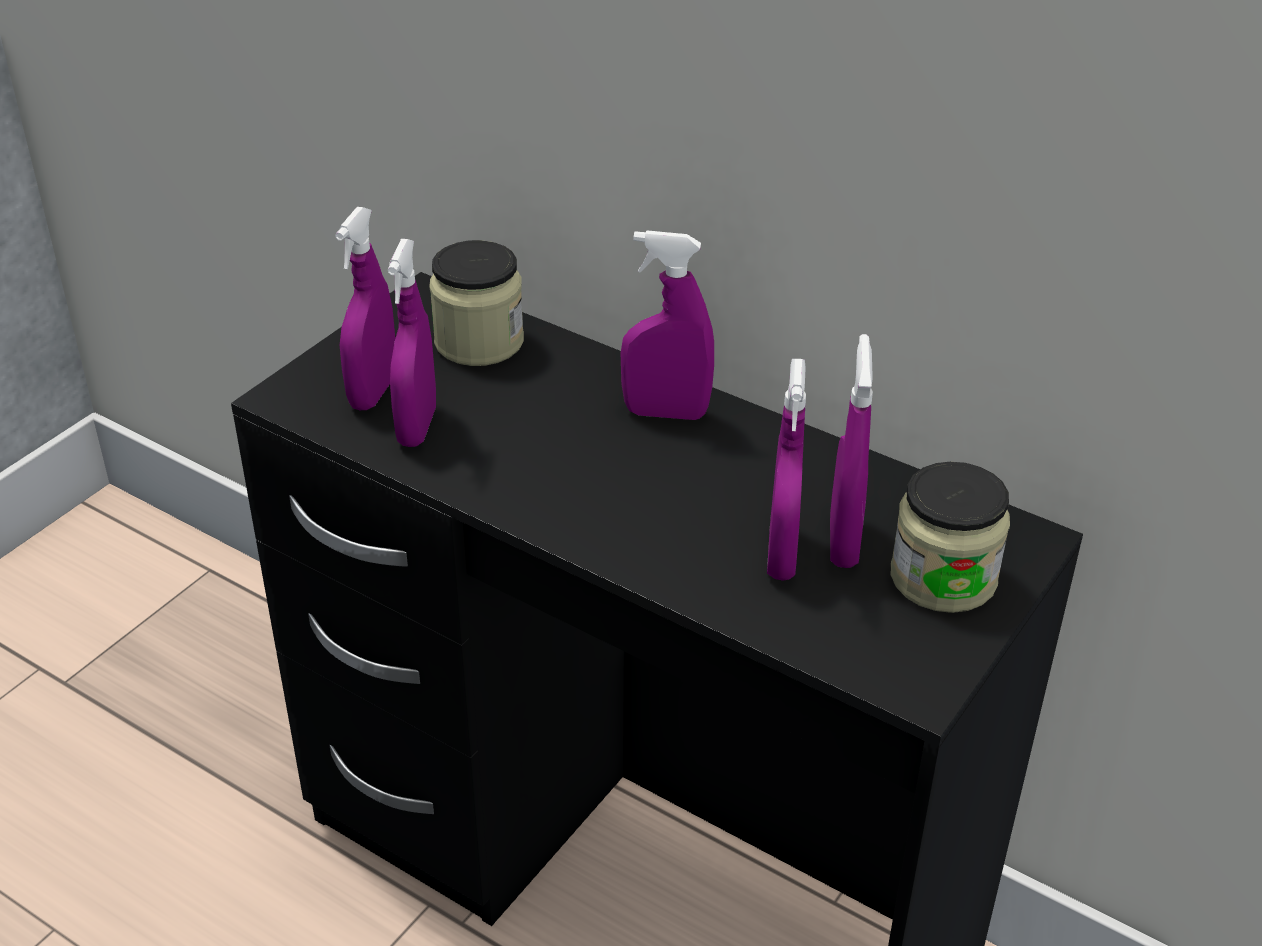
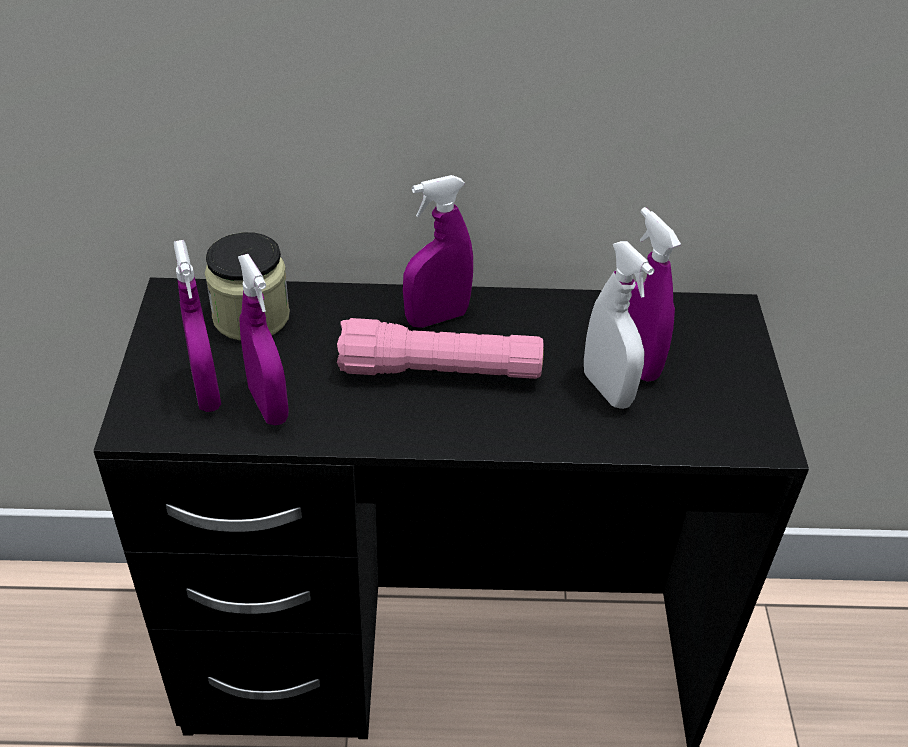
camera: 35 degrees left, 5 degrees up
(616, 464) = (440, 371): none -> pink flashlight
(781, 555) = (607, 389): purple spray bottle -> white spray bottle
(943, 578) = (712, 360): jar -> none

